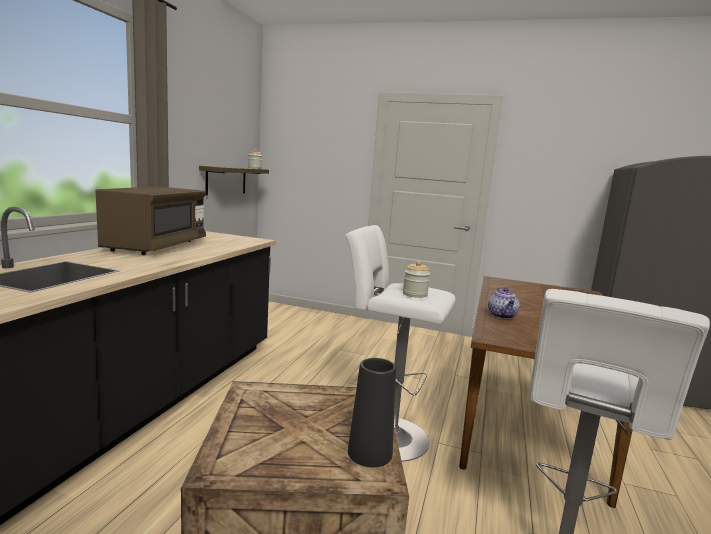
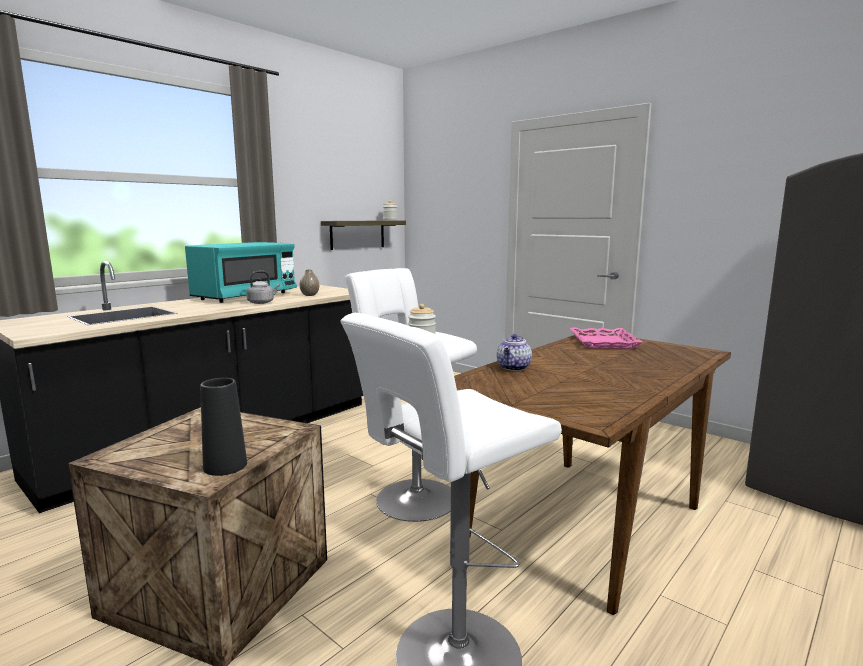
camera: 25 degrees right, 0 degrees up
(156, 246) = (245, 296): brown microwave -> turquoise microwave
(192, 254) = (262, 302): none -> grey kettle
(224, 244) = (310, 295): none -> vase
(515, 287) = (603, 342): none -> pink tray

